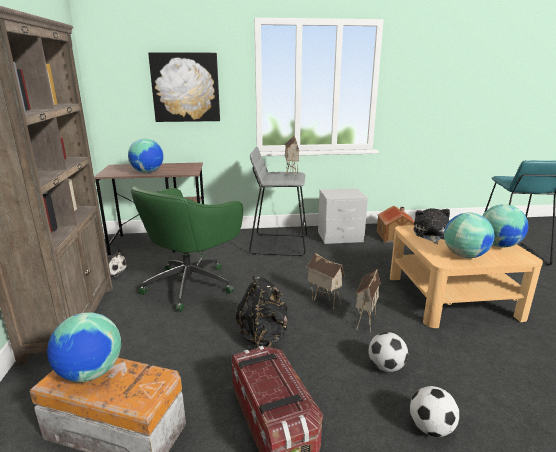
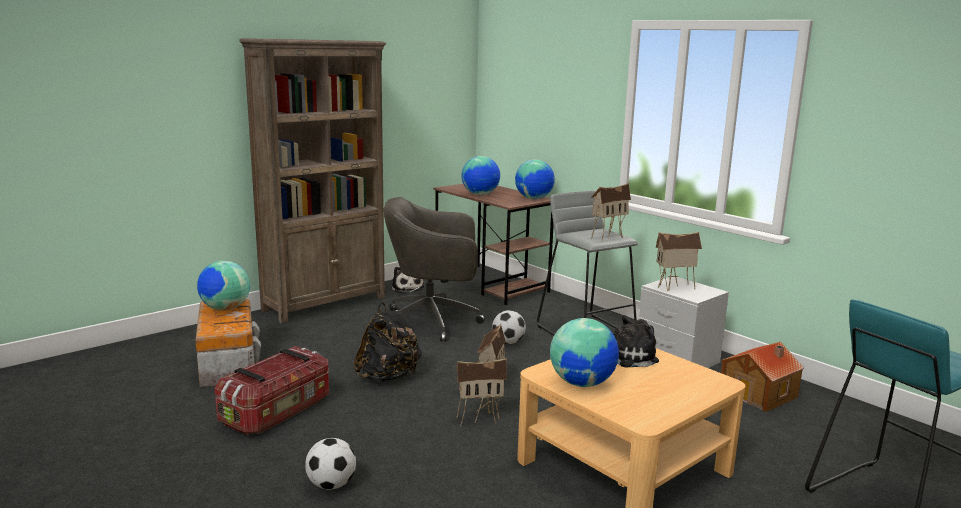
camera: 55 degrees right, 5 degrees down
(185, 87) = (556, 104): picture -> none
(191, 284) = (434, 322): green office chair -> grey office chair
(340, 194) = (675, 288): none -> toy house
(386, 367) = (405, 446): football -> football (508, 342)
(498, 245) = (663, 402): globe -> globe (534, 198)

